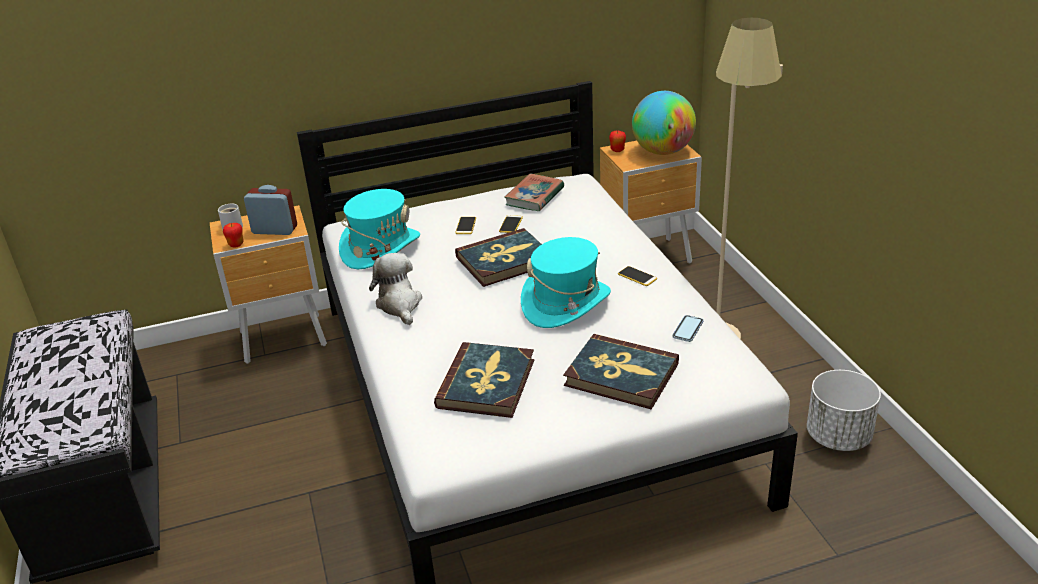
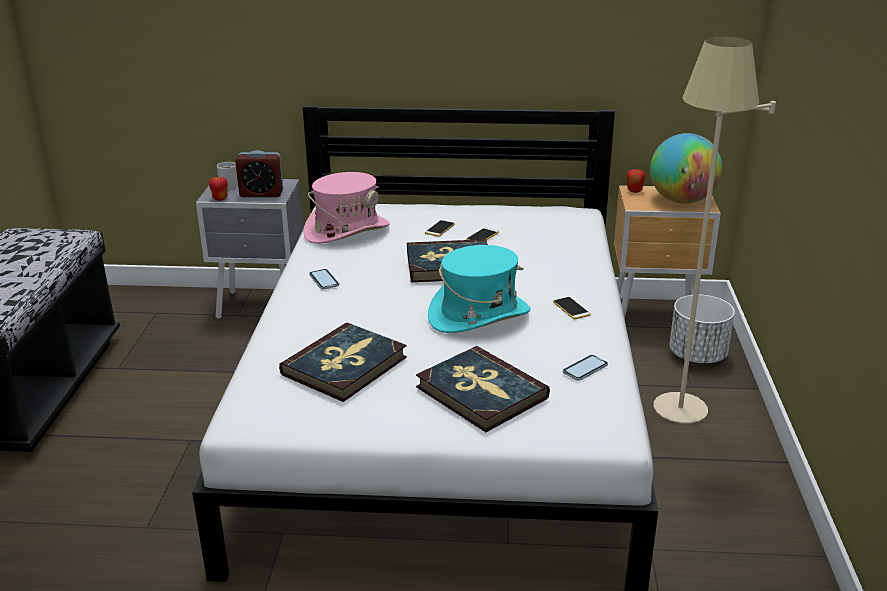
camera: 20 degrees right, 5 degrees down
(275, 230) = (261, 194): alarm clock -> alarm clock turned 150 degrees clockwise
(285, 339) = (263, 307): brown nightstand -> grey nightstand
(380, 248) = (347, 230): turquoise hat -> pink hat
(399, 305) = (324, 280): plush toy -> phone
(534, 196) = (525, 217): book -> none
(839, 436) = (754, 547): white planter -> white planter (698, 356)

